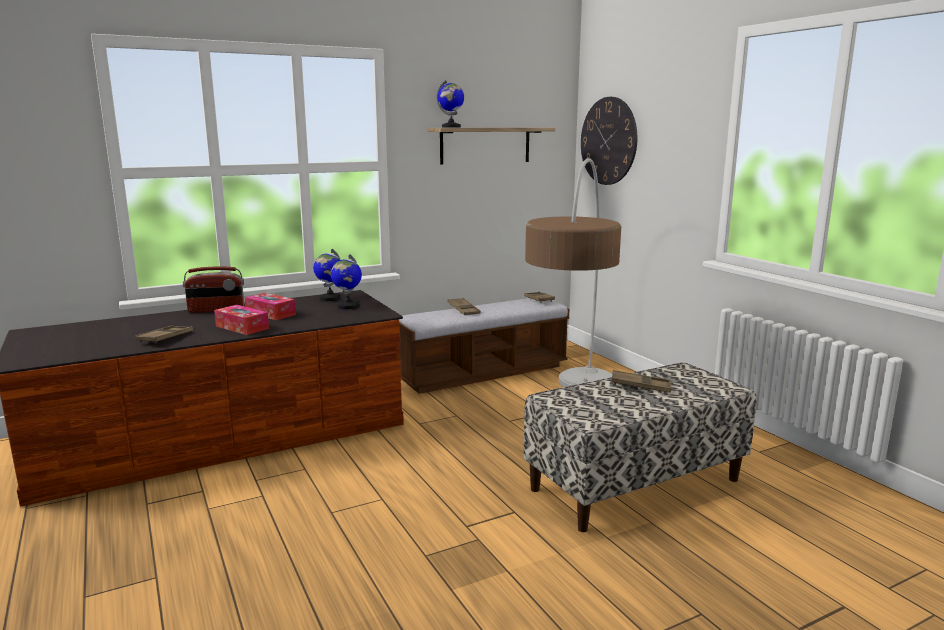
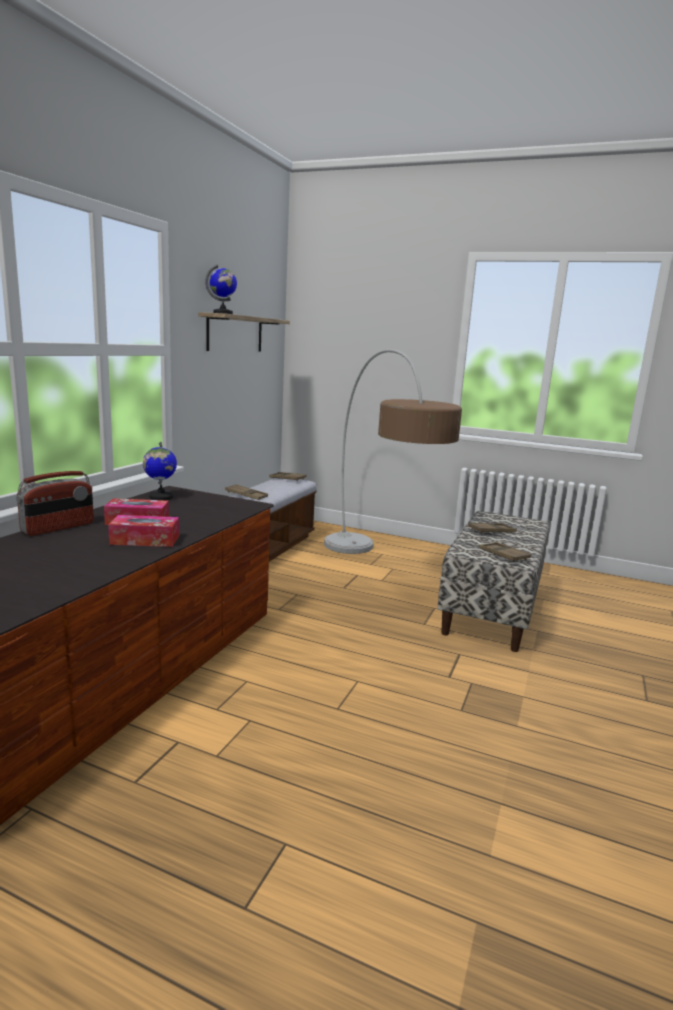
camera: 40 degrees left, 0 degrees up
(165, 338) = (80, 568): brown tray -> brown tray (503, 555)
(348, 306) = (200, 502): globe -> none
(608, 141) = (328, 335): wall clock -> none

